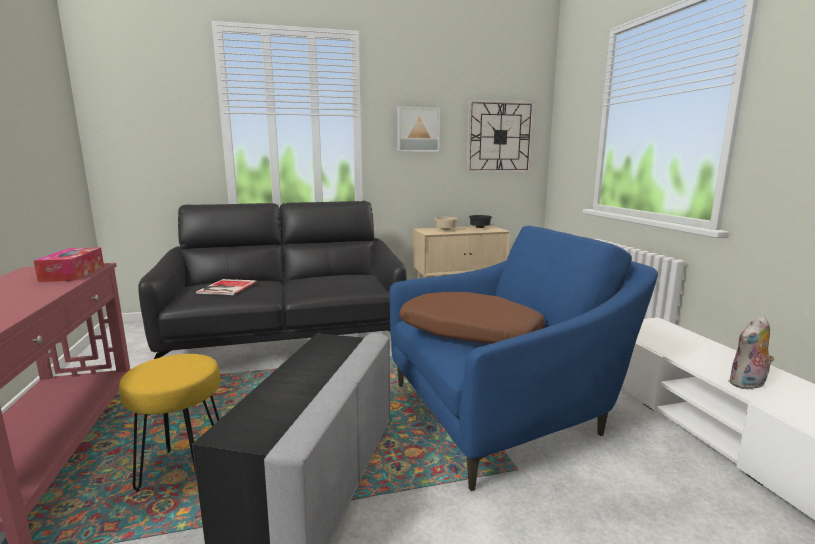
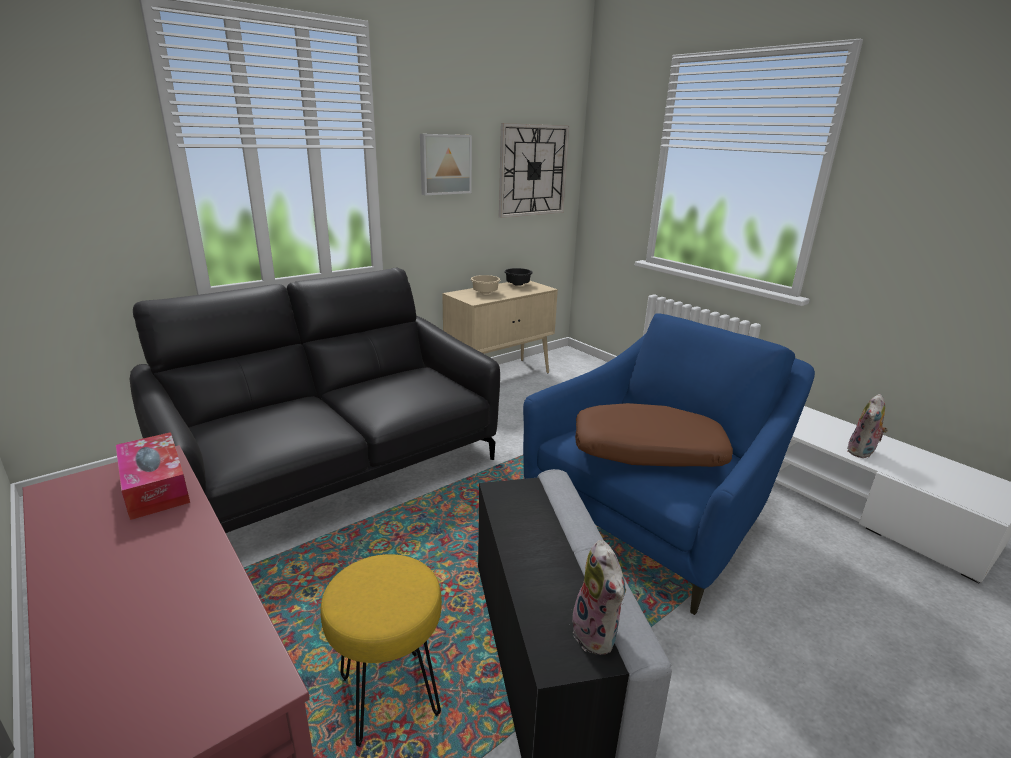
camera: 25 degrees left, 10 degrees up
(226, 288) = (269, 426): book -> none
(277, 428) = (598, 634): none -> plush toy

